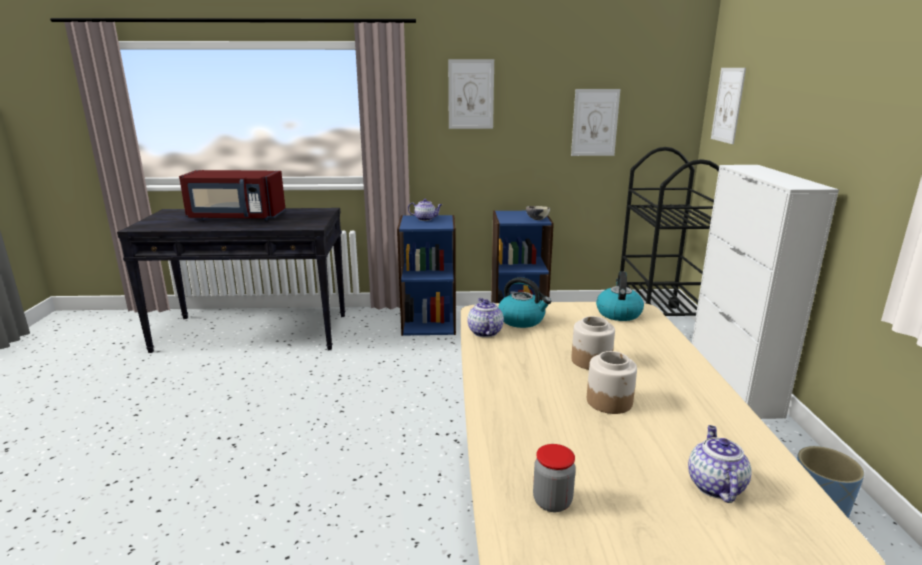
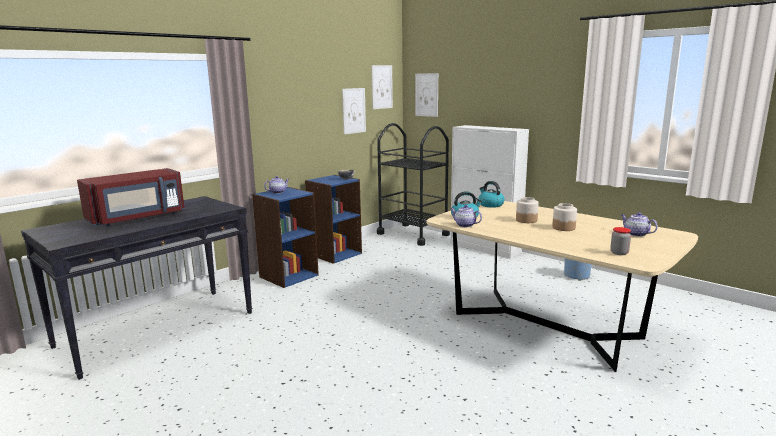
camera: 45 degrees left, 5 degrees down
(471, 94) = (282, 94): picture -> picture (382, 87)

